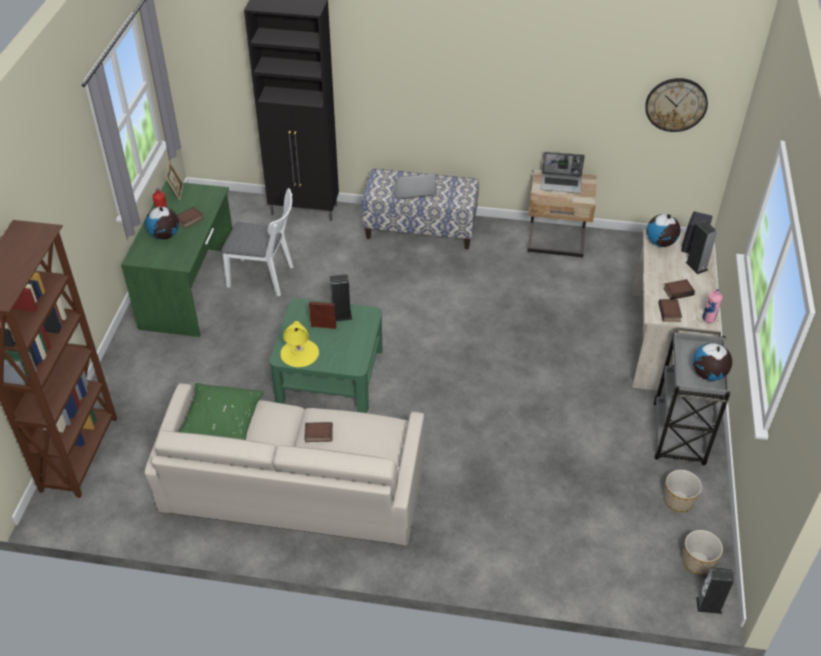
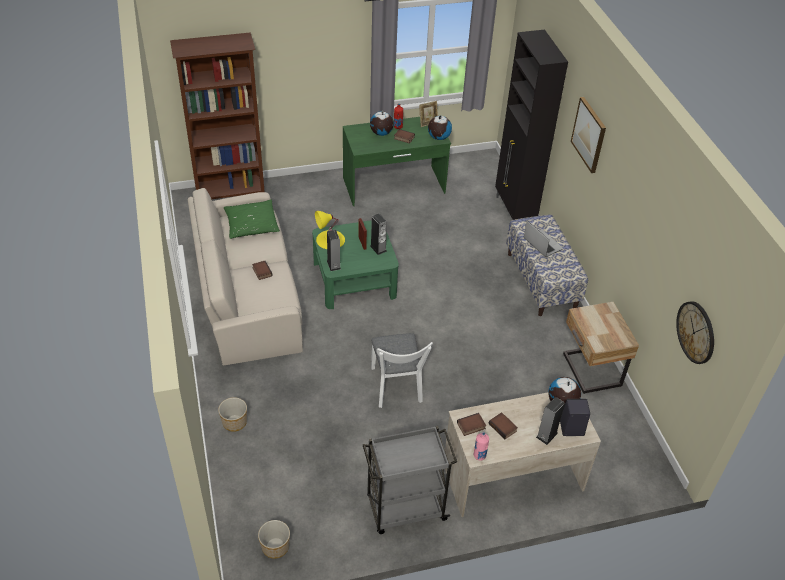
camera: 65 degrees right, 0 degrees up
(265, 277) = (429, 216): white chair -> white chair (396, 388)
(404, 48) = (589, 134): none -> picture
(561, 184) = (606, 324): laptop -> none
(678, 501) = (332, 522): planter -> planter (234, 423)
(708, 374) = (401, 462): globe -> globe (438, 137)
(709, 605) = (235, 562): speaker -> speaker (333, 265)

